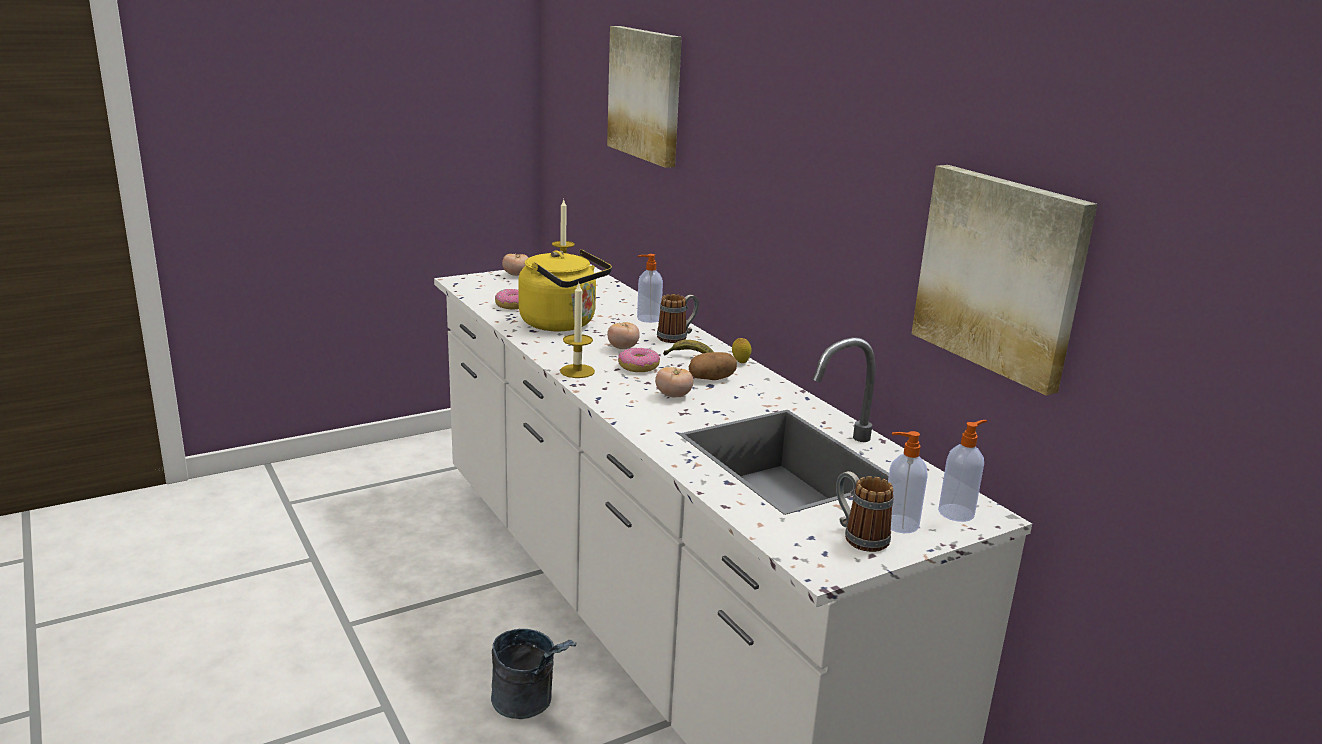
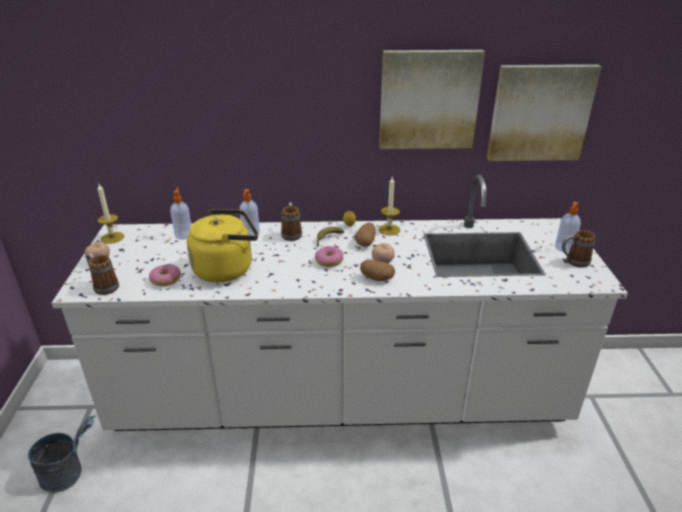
camera: 60 degrees left, 10 degrees up
(476, 287) = (103, 286): none -> mug
(529, 704) = (388, 485): grey bucket -> grey bucket (69, 473)
(577, 371) = (318, 285): candle -> candle (389, 229)
(623, 348) = (293, 257): tomato -> none
(630, 398) = (376, 278): none -> potato
(646, 94) = (163, 74): picture -> picture (428, 99)
(957, 512) = (556, 230): soap dispenser -> soap dispenser (184, 235)

